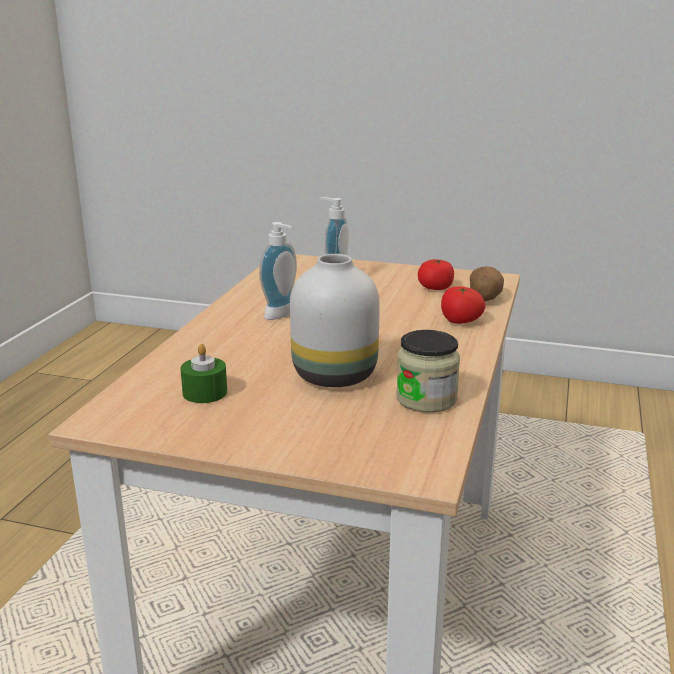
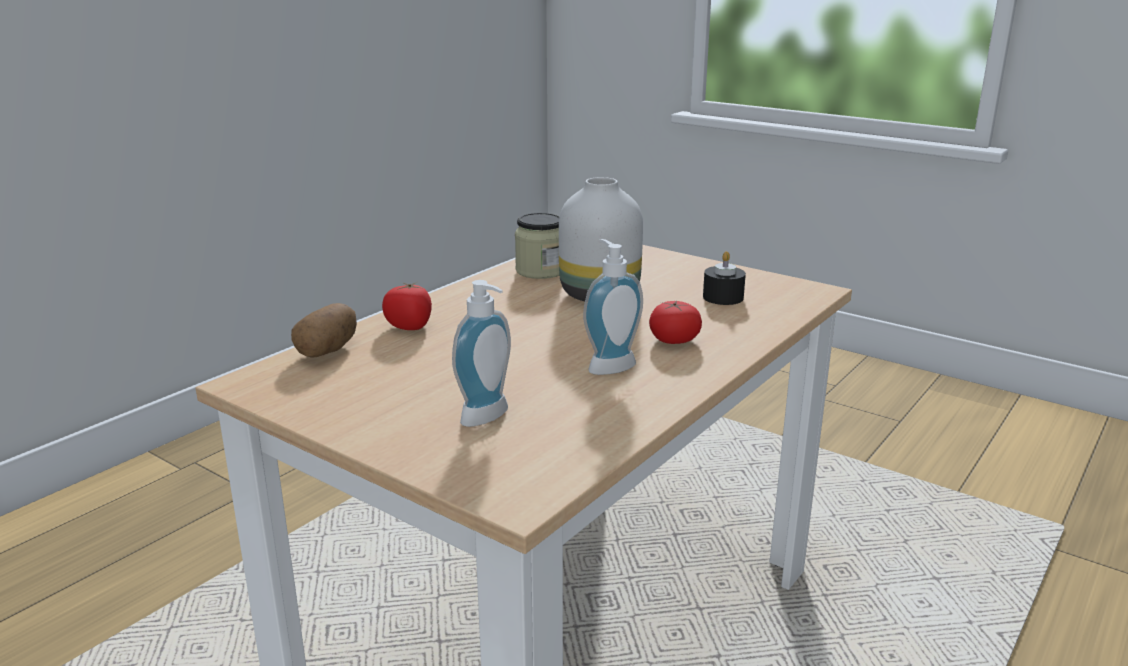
camera: 160 degrees left, 0 degrees up
(205, 392) = (723, 297): green candle -> black candle
(435, 287) = (358, 379): tomato -> tomato (674, 340)

